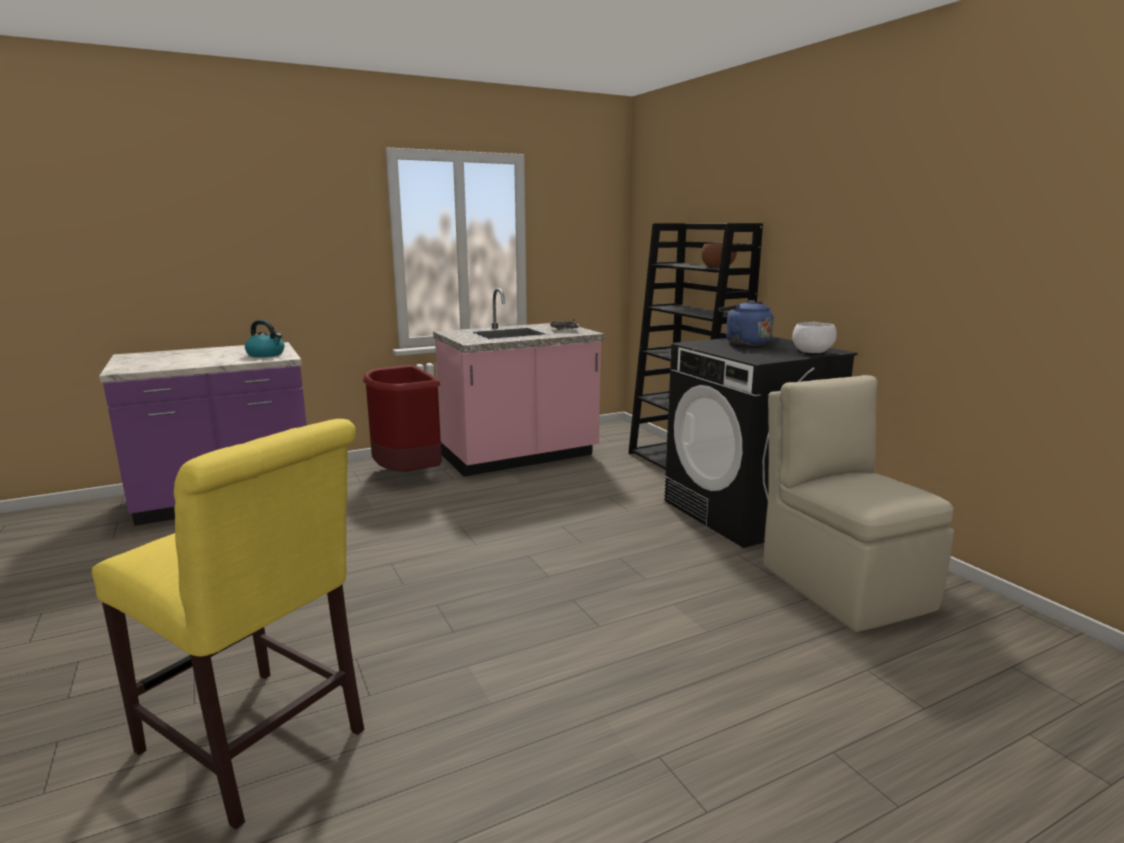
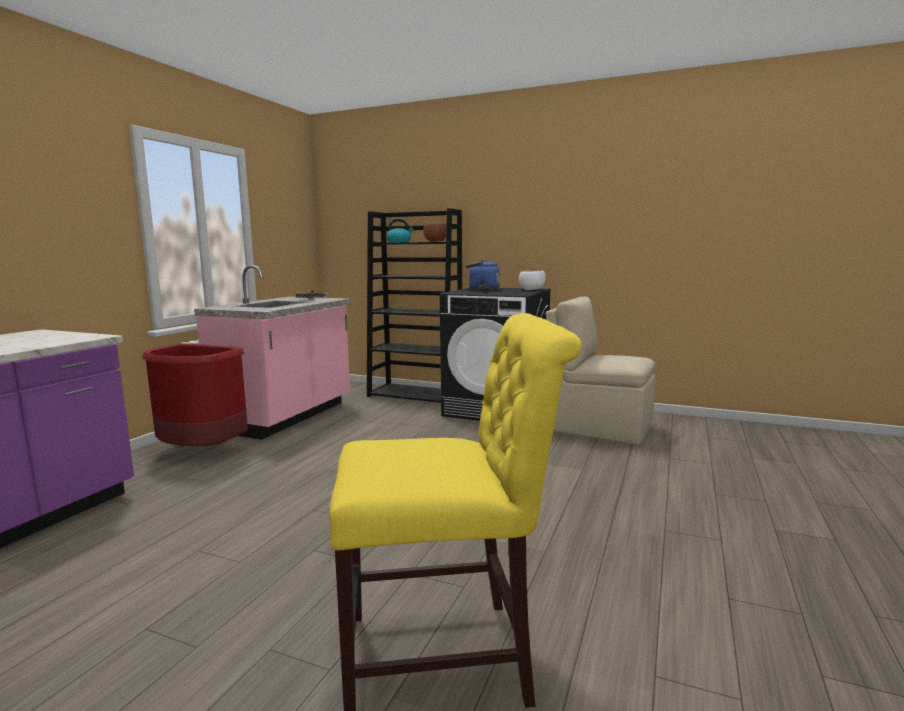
camera: 40 degrees left, 5 degrees down
(266, 354) = (61, 337): kettle -> kettle (399, 242)

